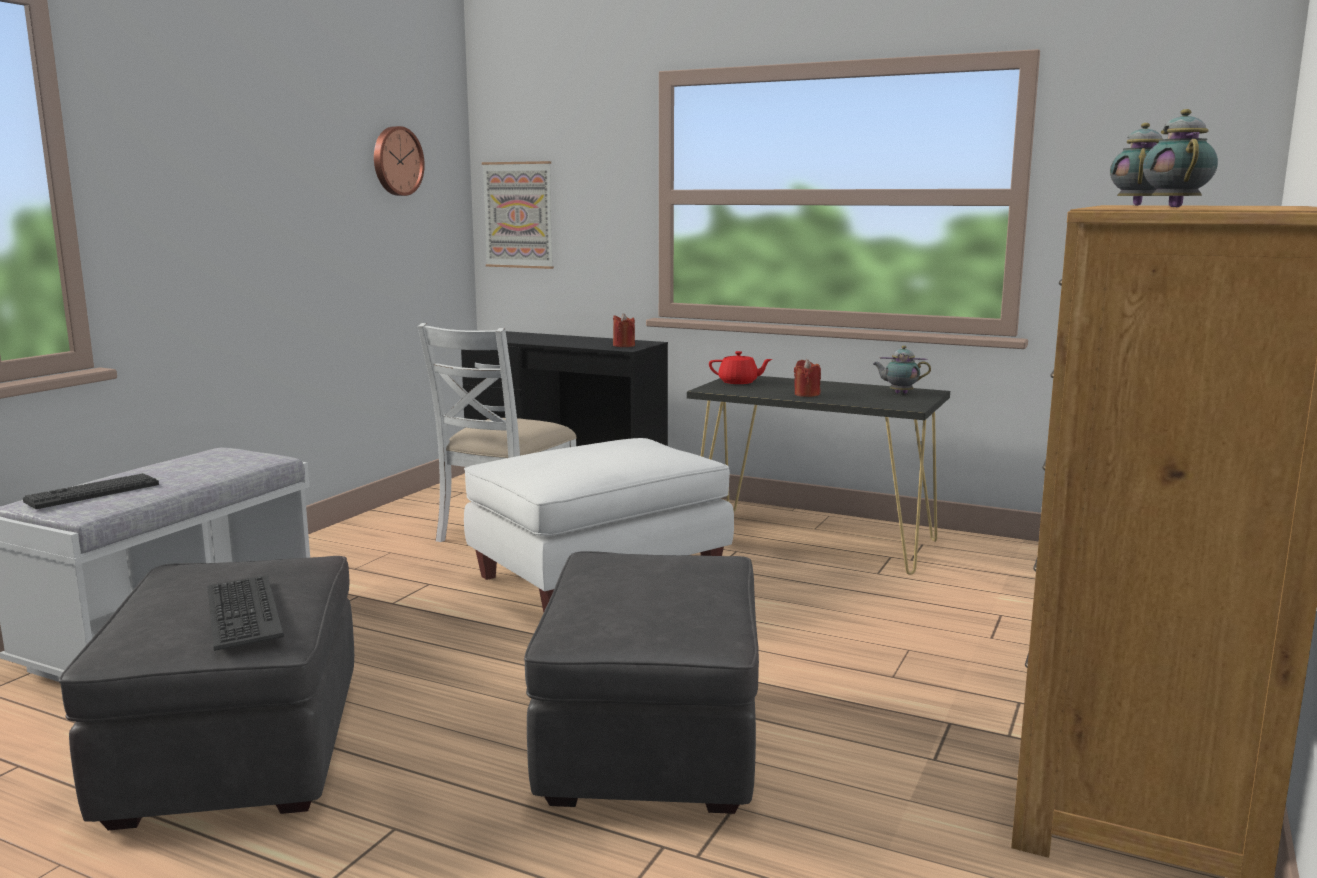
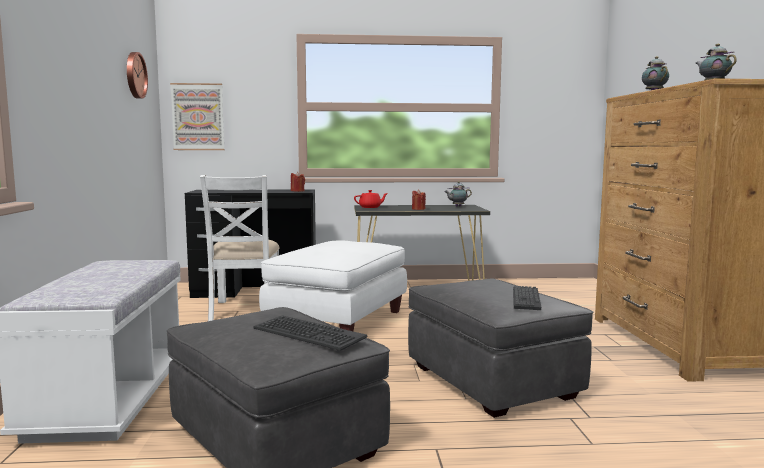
camera: 30 degrees left, 5 degrees down
(93, 493) = (79, 287): keyboard -> keyboard (526, 299)

